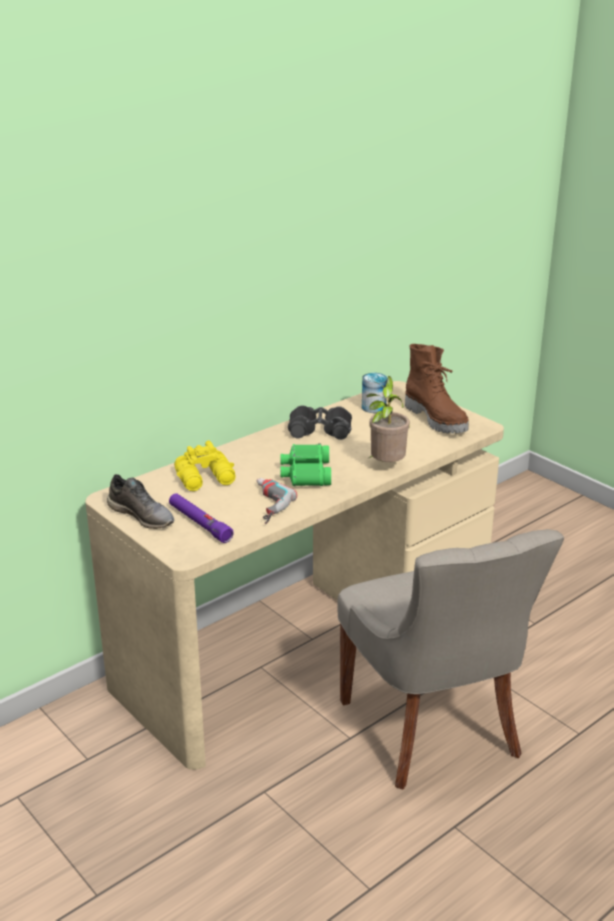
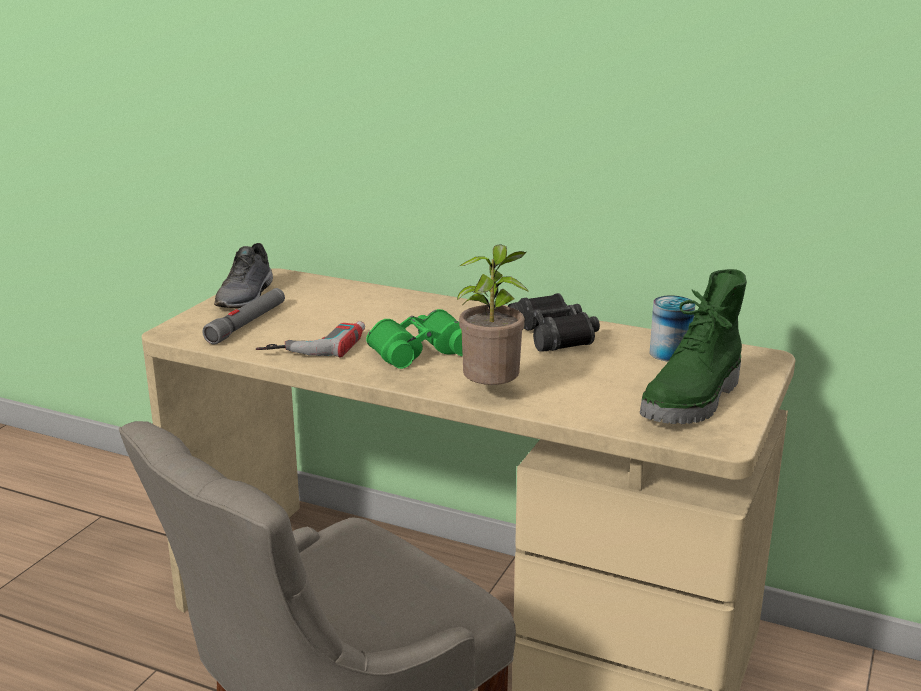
camera: 65 degrees right, 5 degrees down
(199, 523) = (247, 323): purple flashlight -> grey flashlight
(206, 479) = (355, 305): yellow binoculars -> none
(437, 419) = (694, 402): brown boot -> green boot

